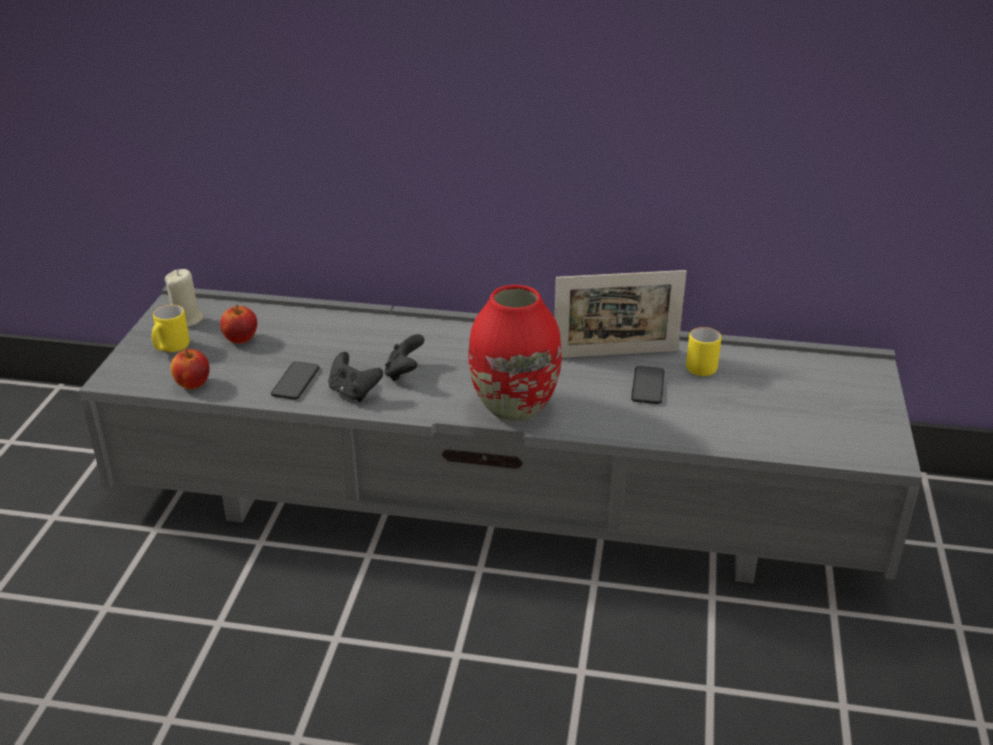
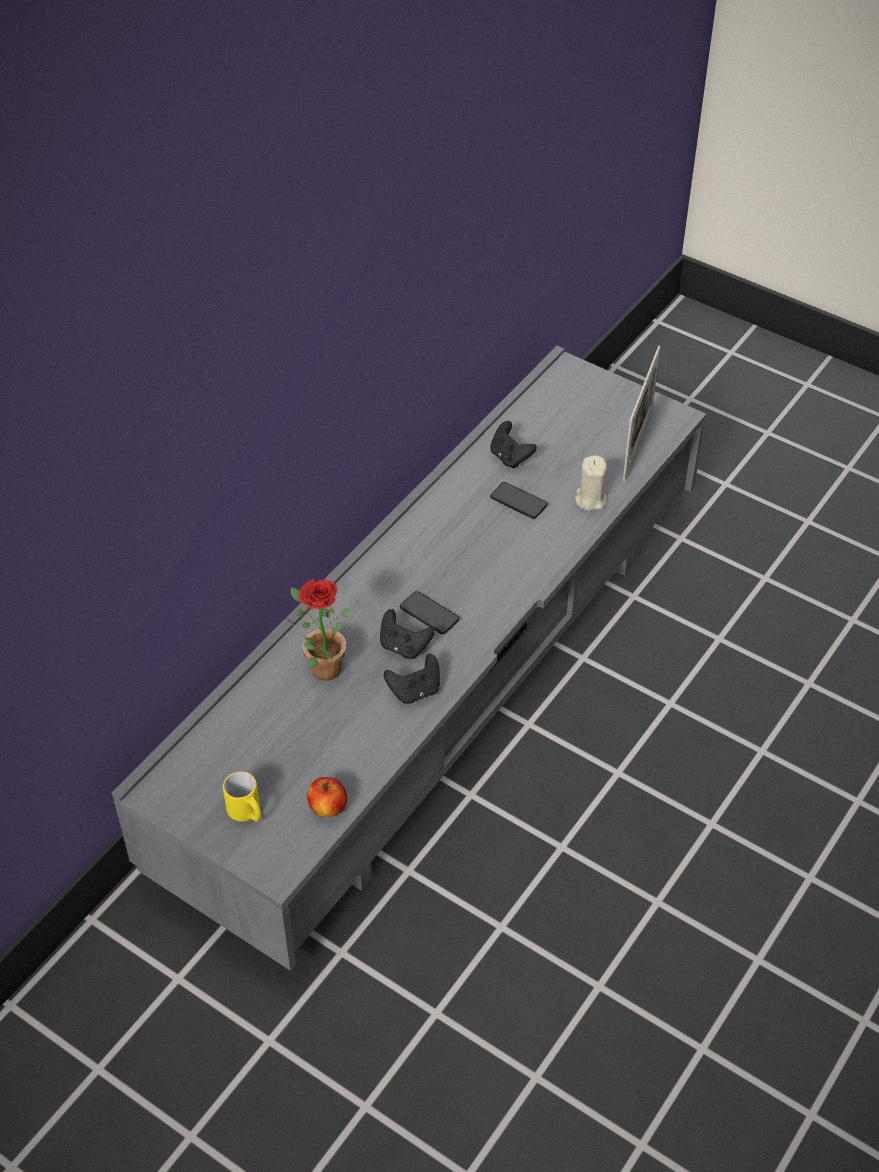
camera: 65 degrees left, 15 degrees up
(186, 319) = (195, 789): beige candle -> beige candle (590, 499)
(240, 339) = (266, 752): apple -> none
(295, 382) = (372, 728): phone -> phone (429, 613)
(352, 338) = (320, 666): none -> potted plant
(513, 407) = (500, 593): red vase -> none
(615, 354) = (460, 500): picture frame -> picture frame (637, 443)
(703, 366) = (510, 457): yellow mug -> black game controller

